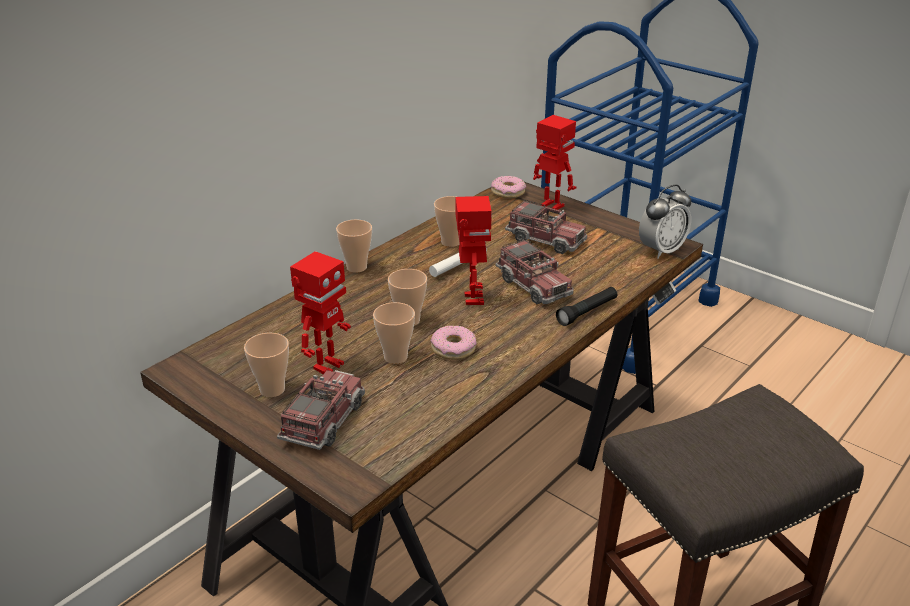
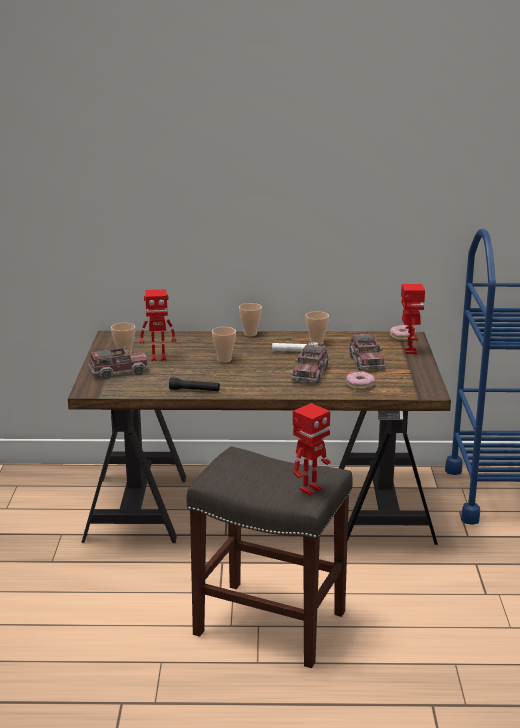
camera: 50 degrees right, 10 degrees down
(395, 357) = (189, 367): cup -> none
(453, 349) = (217, 376): donut -> donut (359, 385)
(472, 299) = (269, 365): toy robot -> toy robot (310, 489)
(587, 312) = (308, 393): black flashlight -> black flashlight (194, 390)
(661, 250) = (416, 391): alarm clock -> none

